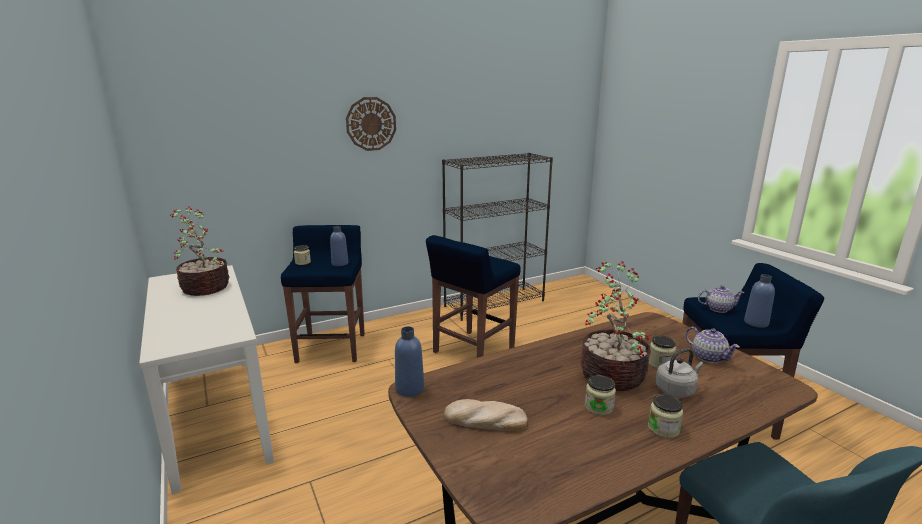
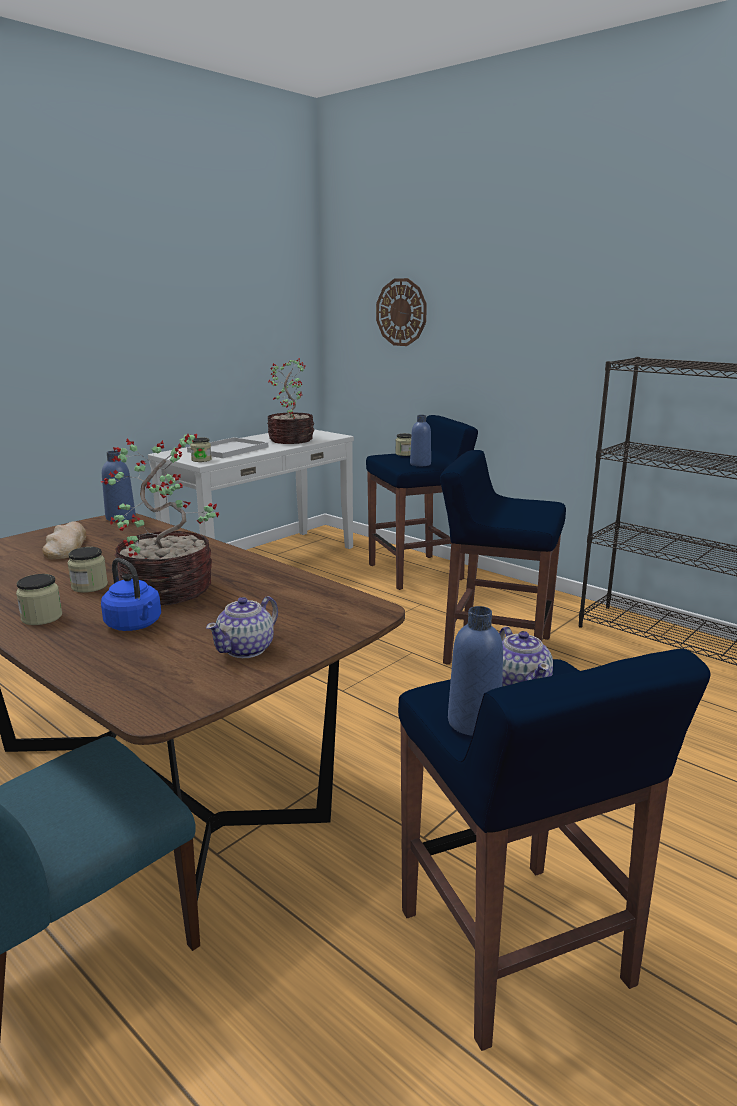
camera: 70 degrees right, 0 degrees up
(196, 317) = (229, 449): none -> white tray
(371, 124) = (538, 290): wall clock -> wall clock (401, 312)
(660, 363) = (211, 616): jar -> jar (201, 460)
(676, 390) = (135, 625): grey kettle -> blue kettle

